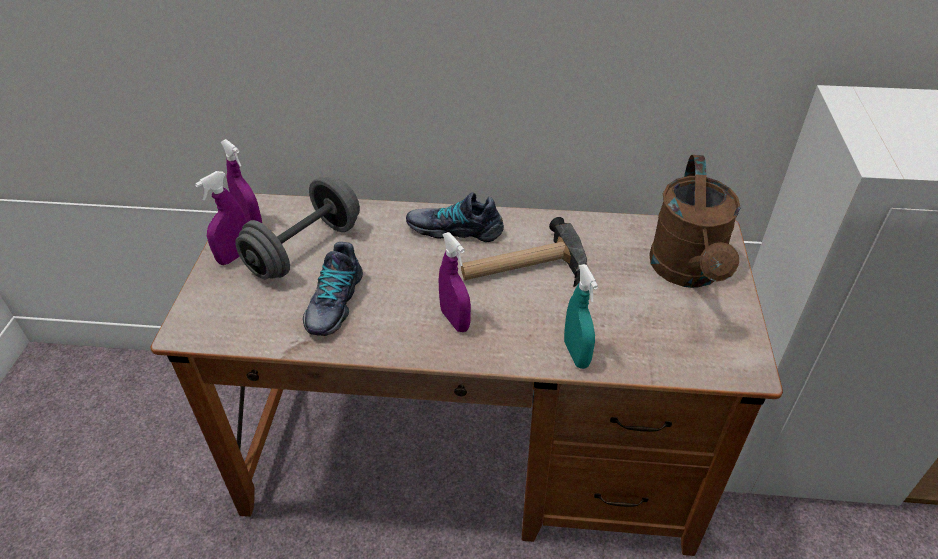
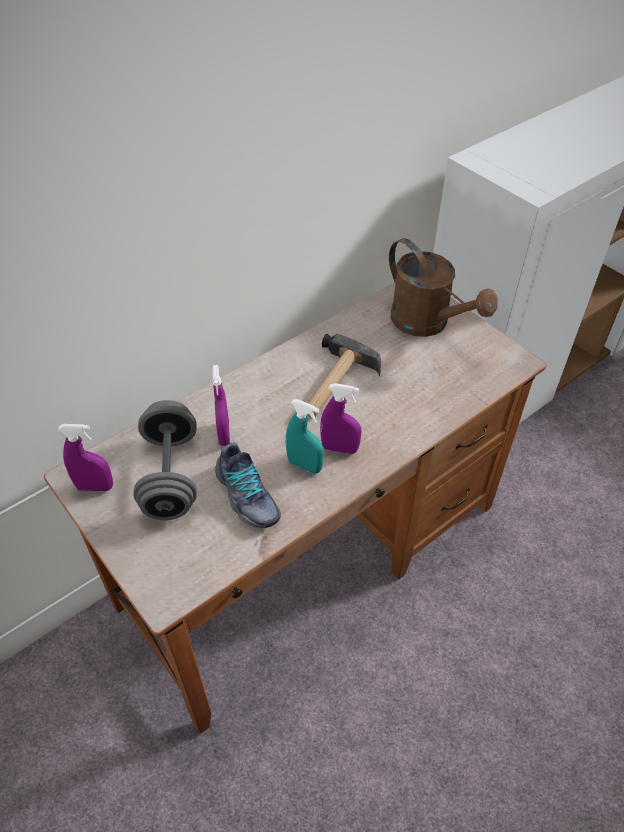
camera: 45 degrees left, 5 degrees up
(235, 256) = (121, 520): purple spray bottle -> purple spray bottle (224, 434)
(455, 229) = (258, 387): shoe -> none
(576, 354) = (431, 417): turquoise spray bottle -> turquoise spray bottle (304, 465)

